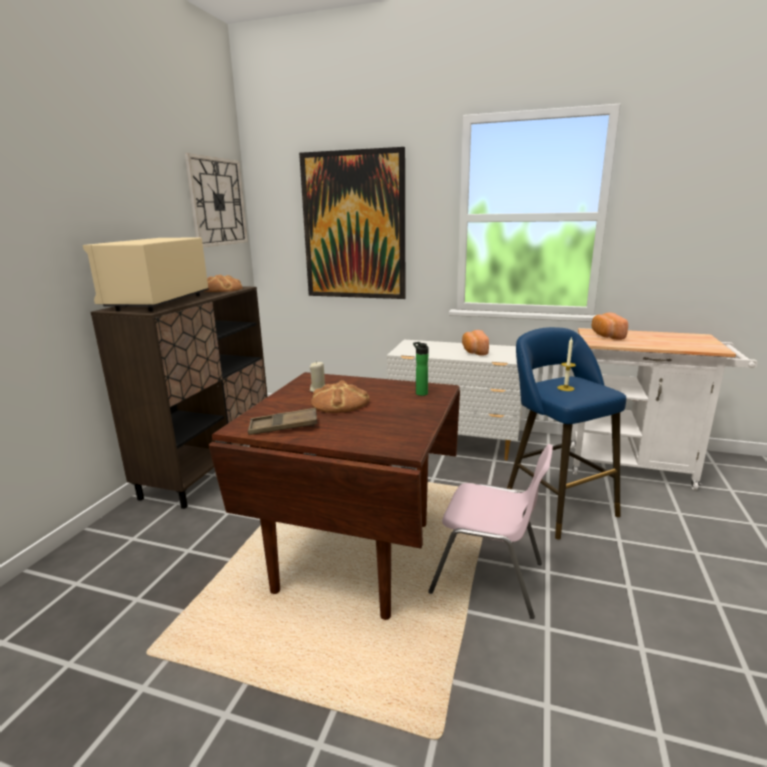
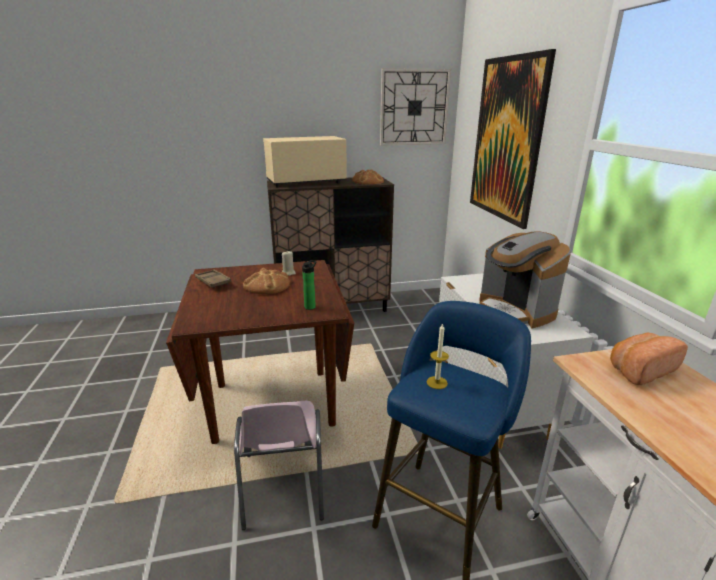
camera: 60 degrees right, 5 degrees up
(474, 351) = (515, 310): bread -> coffee machine

